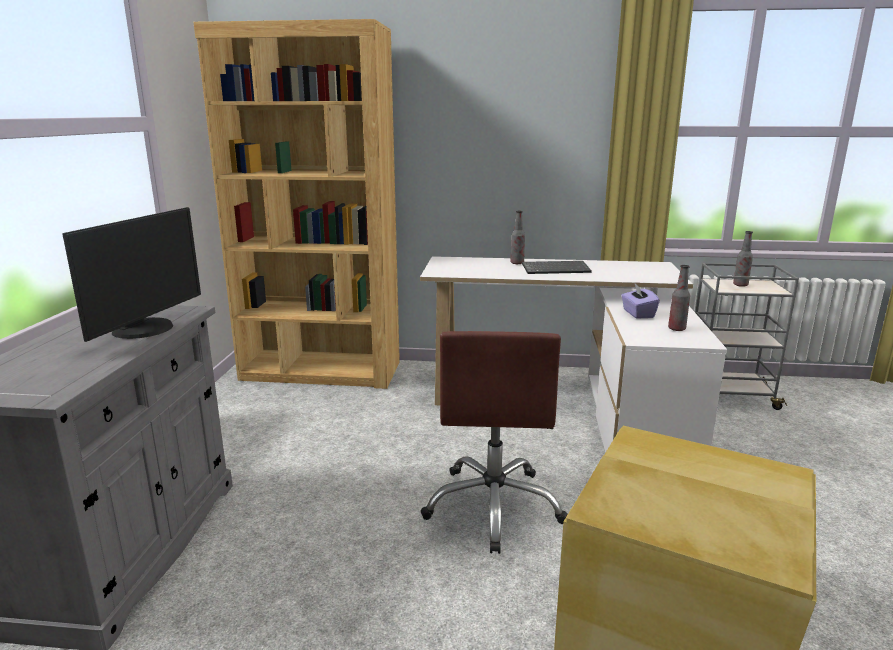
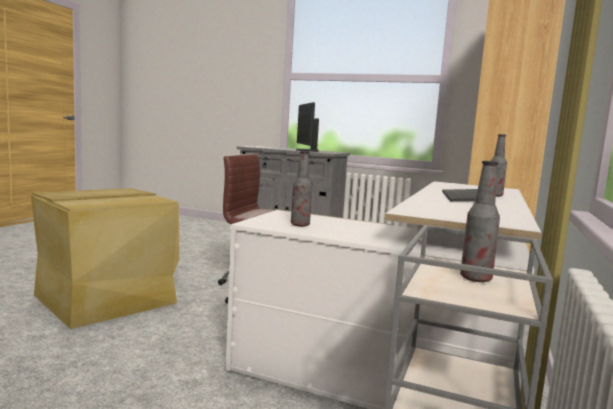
camera: 105 degrees right, 10 degrees down
(145, 329) = (306, 150): monitor -> monitor turned 45 degrees clockwise
(637, 314) = (359, 226): purple tissue box -> none

